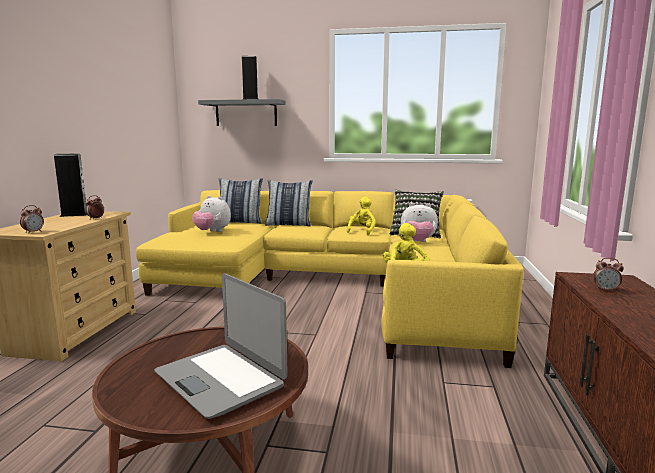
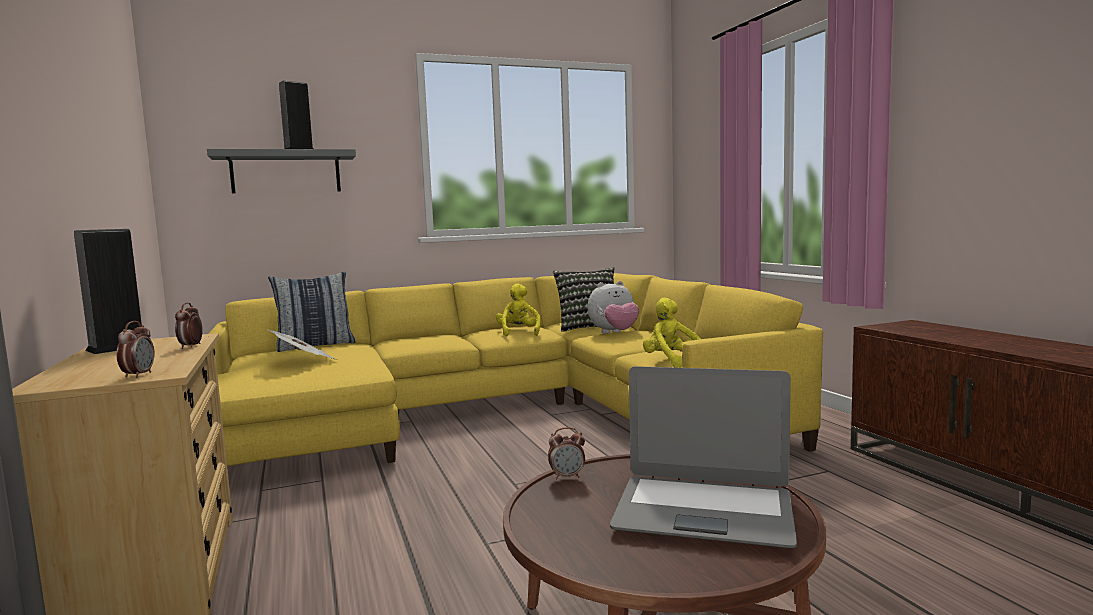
camera: 30 degrees left, 5 degrees down
(212, 232) = (304, 361): plush toy -> newspaper
(289, 224) = (399, 339): pillow -> none
(605, 290) = (928, 332): alarm clock -> alarm clock (567, 476)

